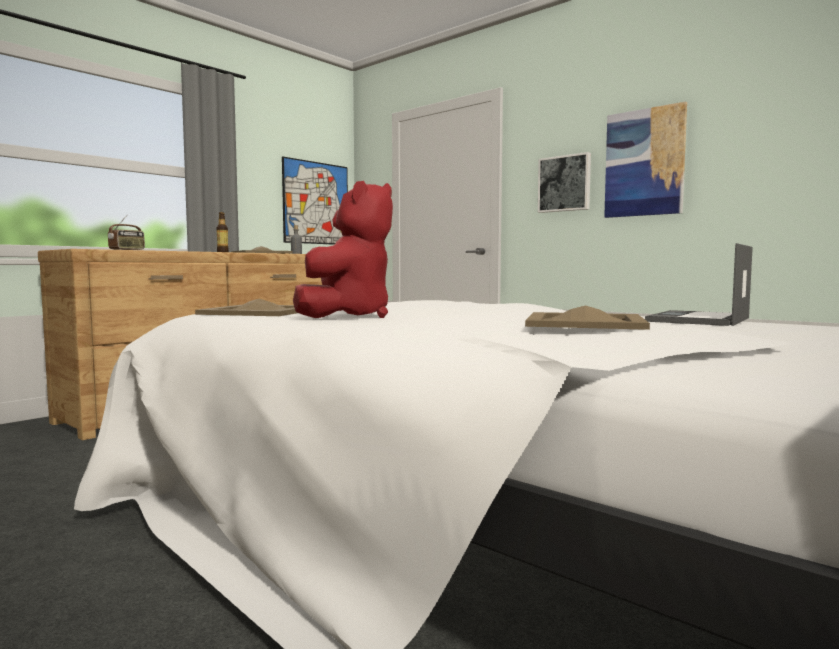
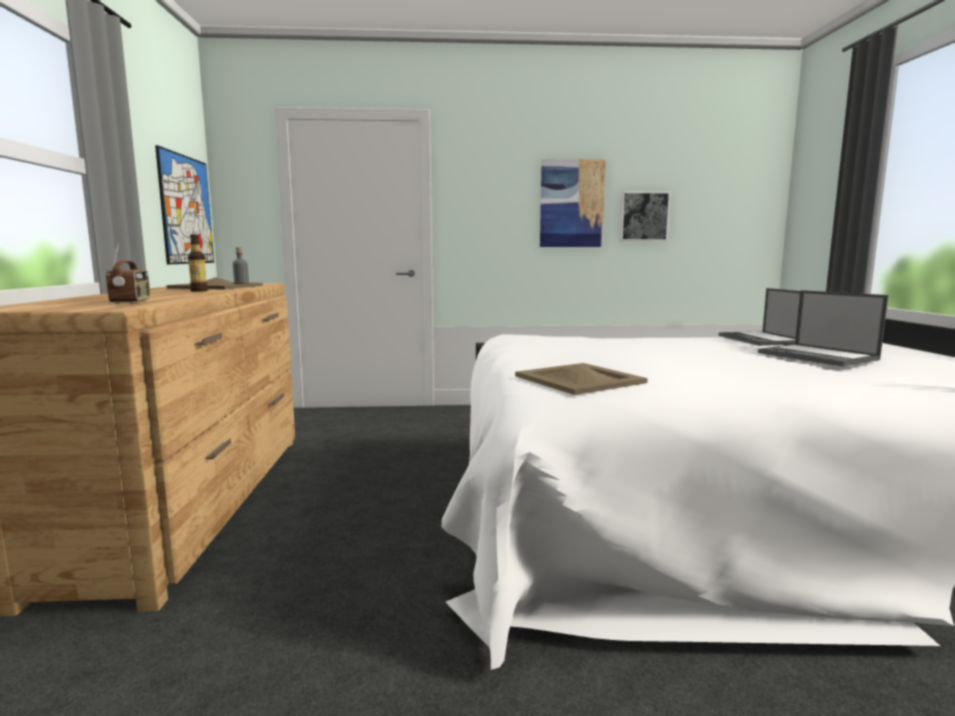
camera: 45 degrees left, 5 degrees up
(348, 316) = (680, 373): red plush toy -> none
(565, 183) = (501, 214): picture -> picture (643, 216)
(586, 322) = (818, 356): beige tray -> laptop

